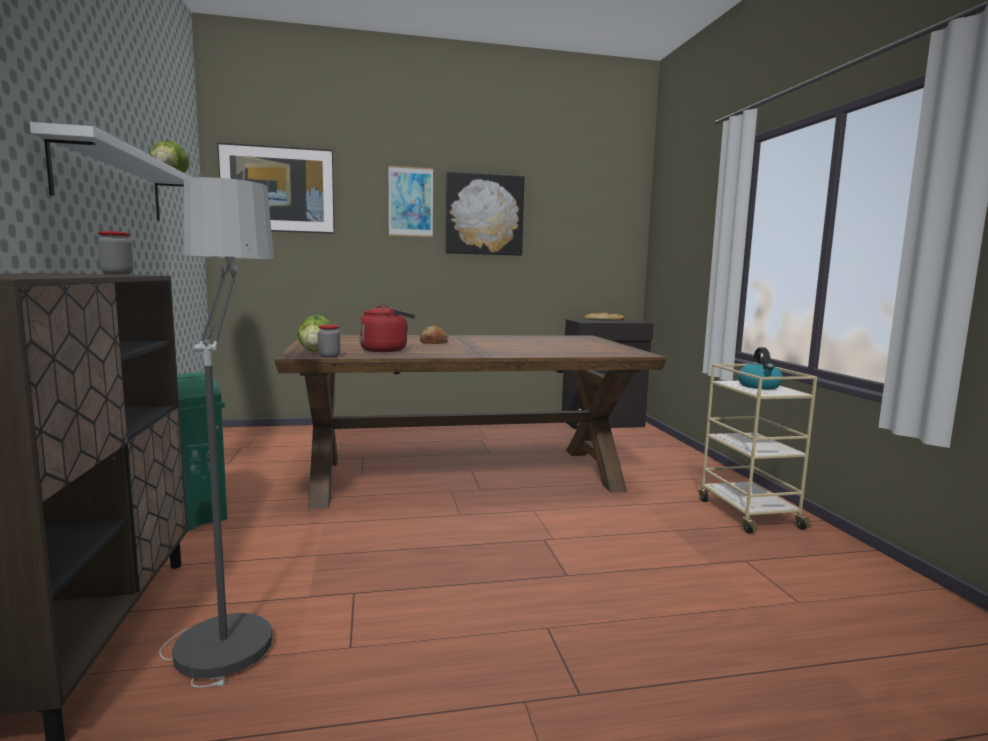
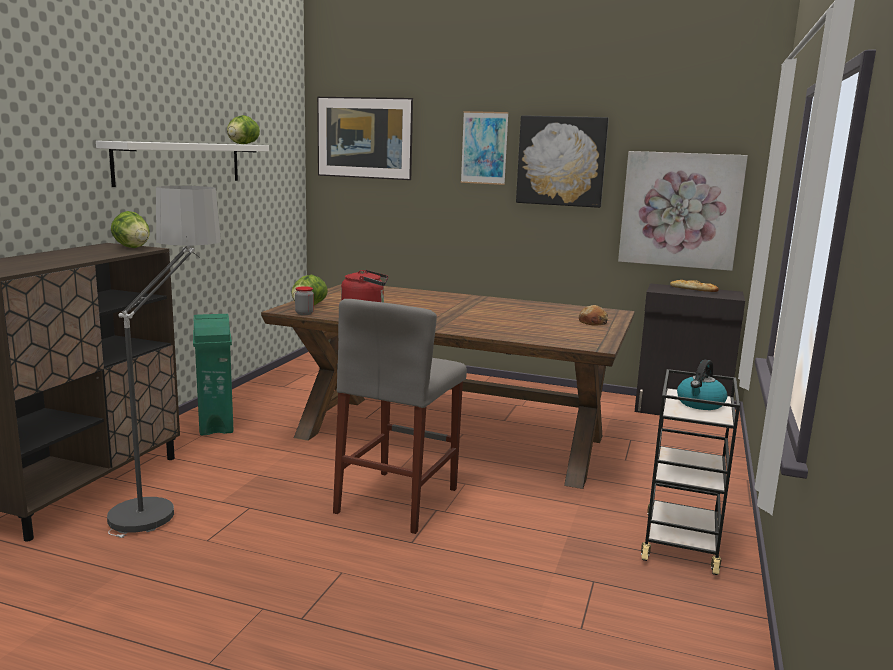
camera: 30 degrees right, 5 degrees up
(117, 274) = (132, 248): jar -> lettuce
(434, 342) = (432, 305): bread -> bread (593, 322)
(498, 540) = (397, 500): none -> grey stool
(584, 256) = (680, 210): none -> picture
(748, 513) = (680, 543): beige cart -> black cart

